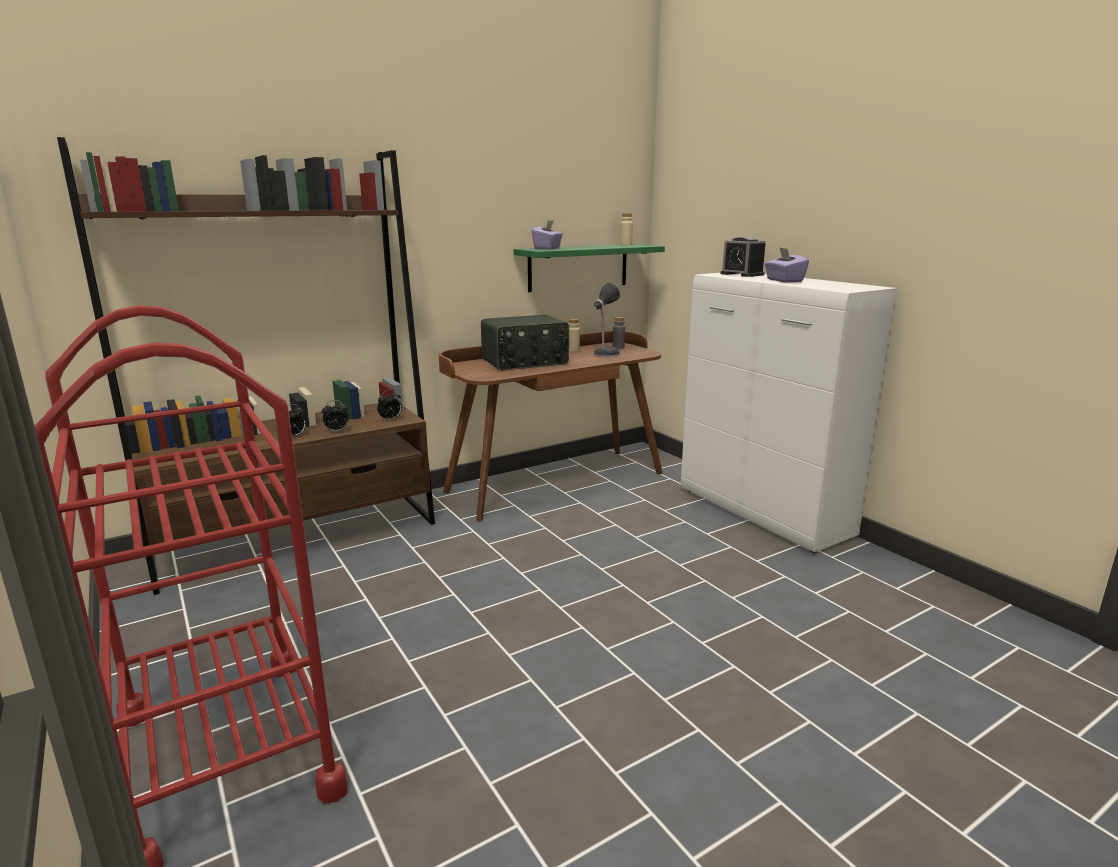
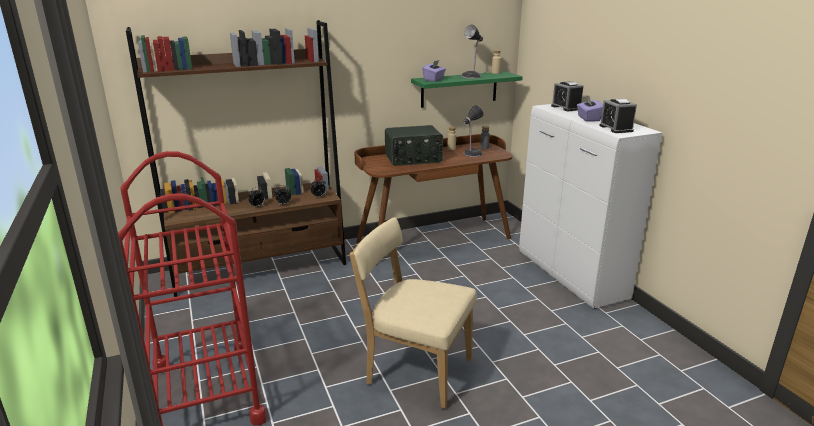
camera: 10 degrees right, 5 degrees up
(587, 669) = (415, 370): none -> beige chair
(597, 246) = (472, 76): none -> table lamp
(832, 286) = (616, 128): none -> alarm clock

